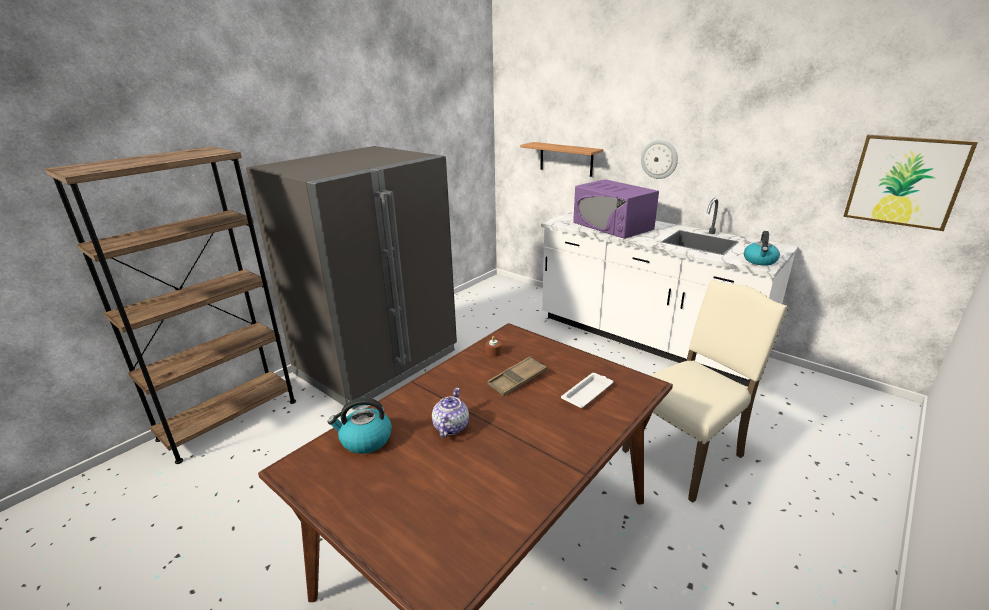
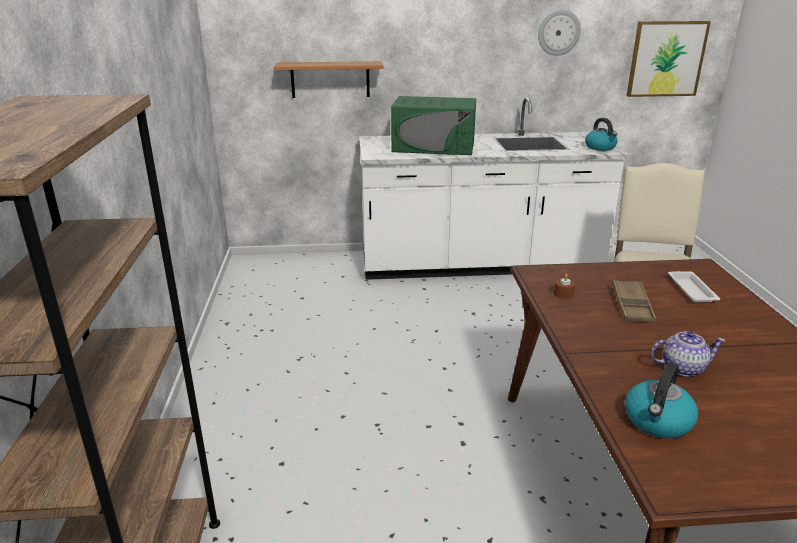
camera: 45 degrees left, 0 degrees up
(378, 362) = (253, 412): grey fridge -> none
(450, 427) = (682, 367): teapot -> teapot turned 120 degrees clockwise
(612, 226) = (434, 146): purple microwave -> green microwave
(659, 159) = (452, 65): wall clock -> wall clock (558, 32)

